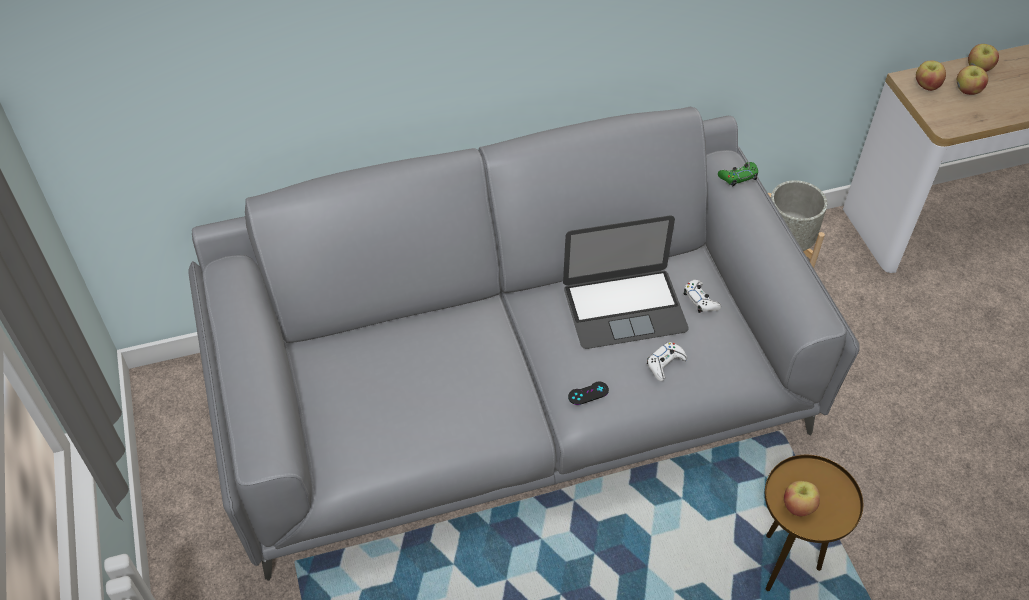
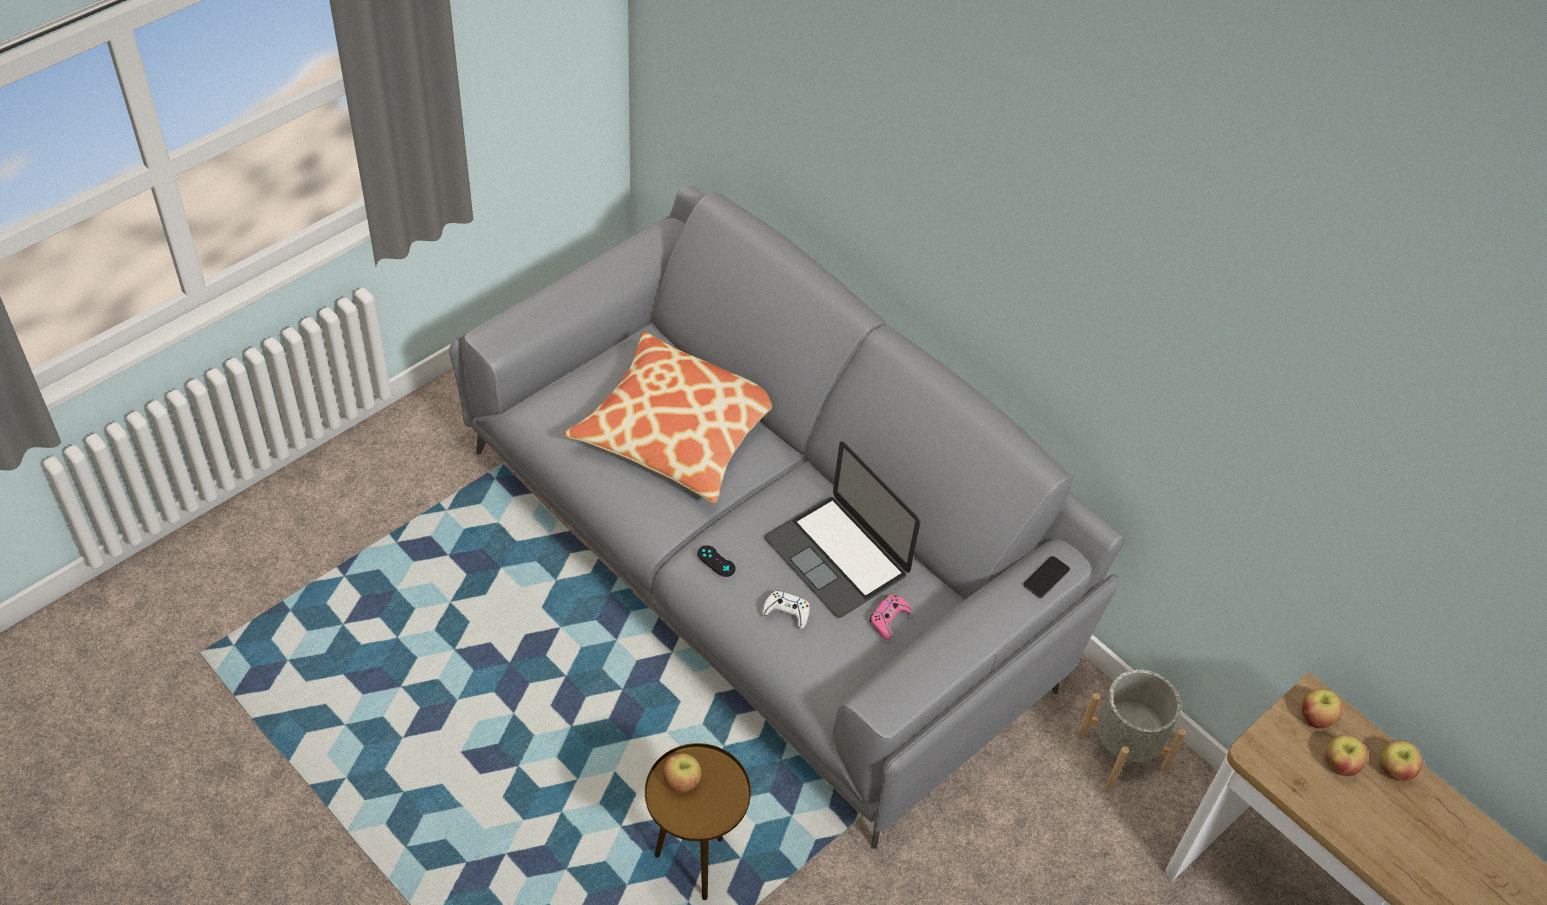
camera: 60 degrees right, 0 degrees up
(431, 367) = (677, 430): none -> pillow
(700, 300) = (889, 619): white game controller -> pink game controller
(738, 177) = (1046, 578): green game controller -> phone

